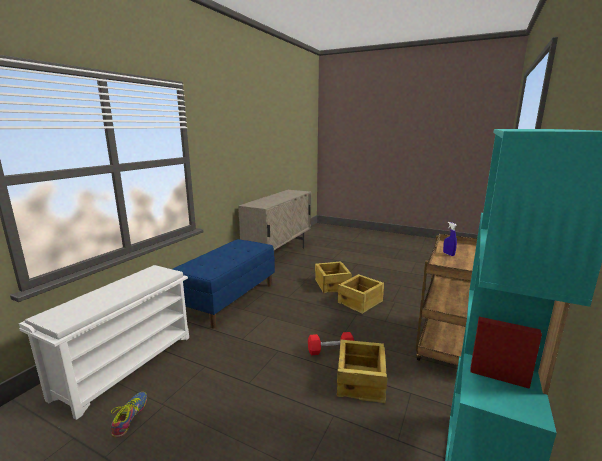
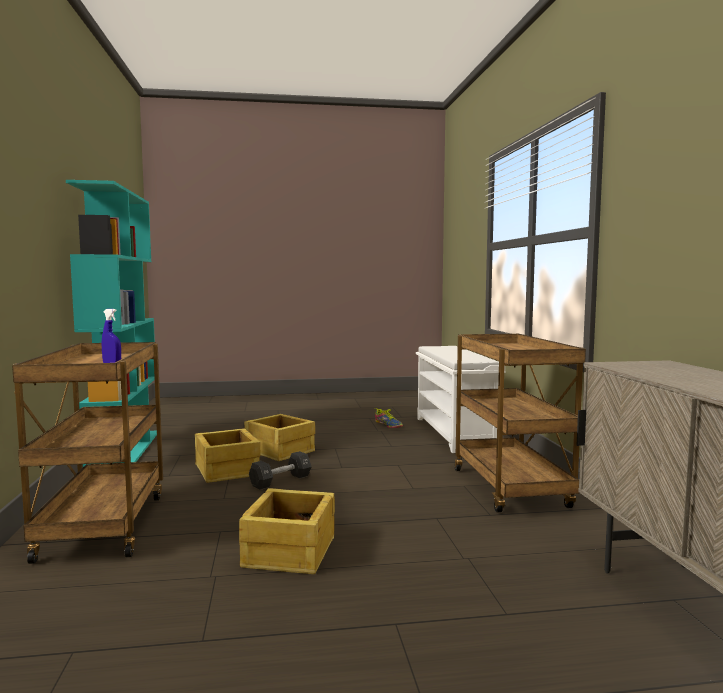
camera: 145 degrees right, 10 degrees down
(229, 299) = (512, 489): blue bench -> brown cart
(330, 350) = (280, 481): red dumbbell -> black dumbbell
(332, 285) = (393, 573): crate -> crate (279, 451)

